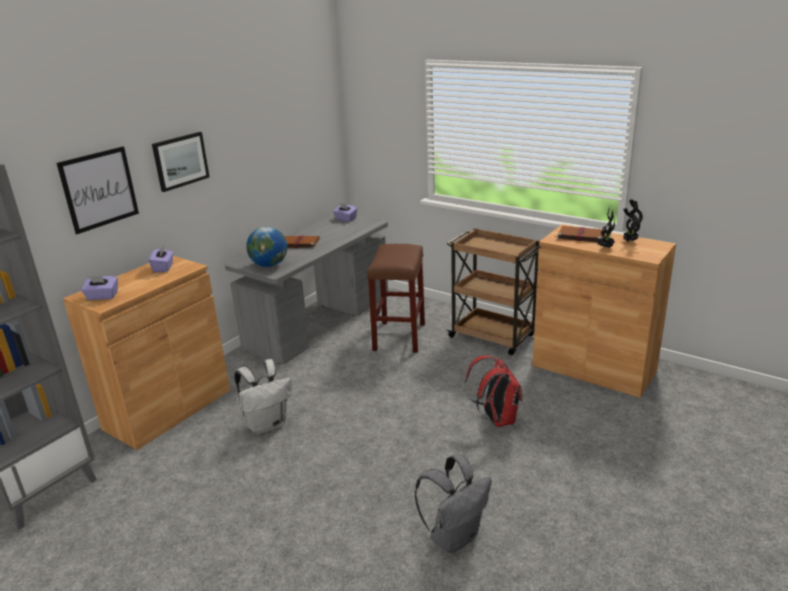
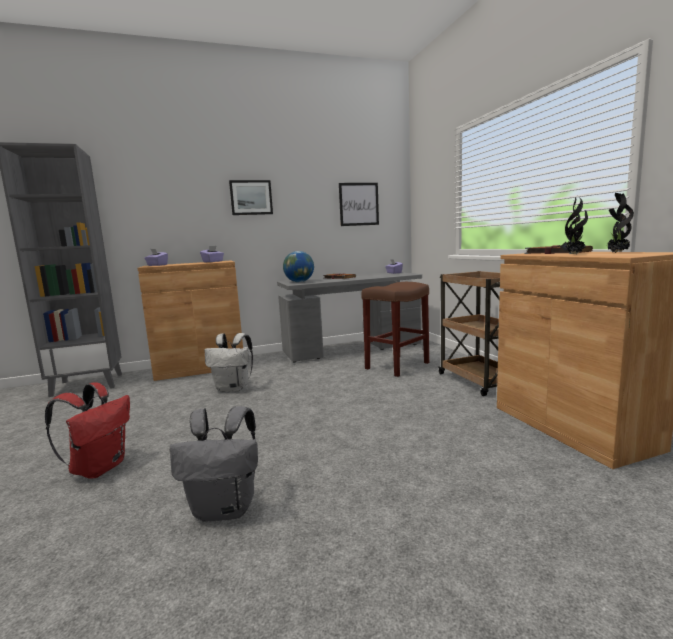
camera: 35 degrees right, 15 degrees down
(99, 189) = (183, 202): picture -> picture (359, 204)
(496, 419) = (403, 434): red backpack -> red backpack (99, 468)

